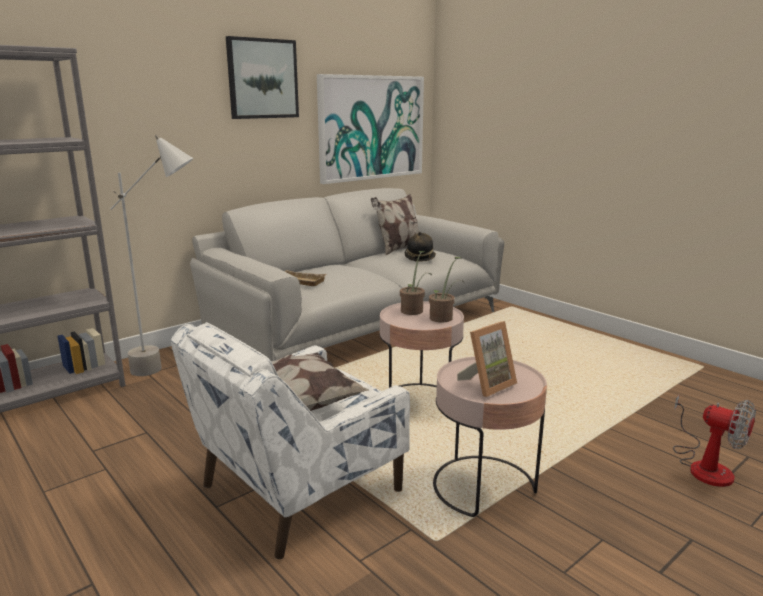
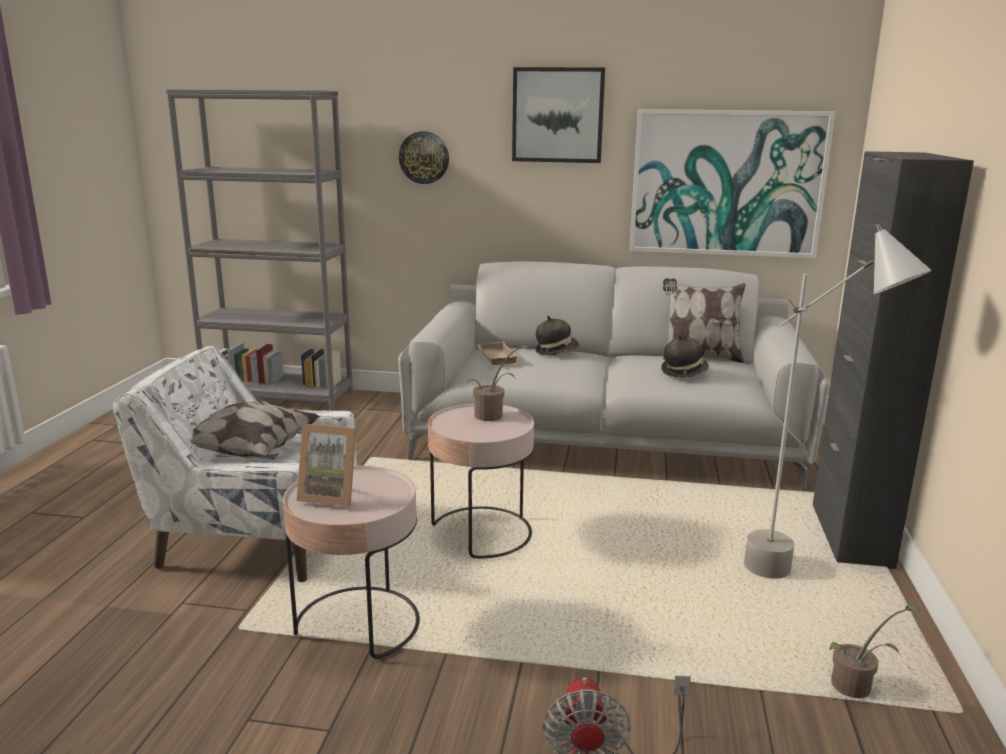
camera: 50 degrees right, 0 degrees up
(152, 119) = (424, 157): none -> wall clock
(171, 369) = (382, 411): grey floor lamp -> grey floor lamp (803, 583)
(325, 267) = (556, 352): none -> hat
(443, 317) = (494, 432): potted plant -> potted plant (857, 688)
(547, 322) = (851, 535): none -> black cabinet

